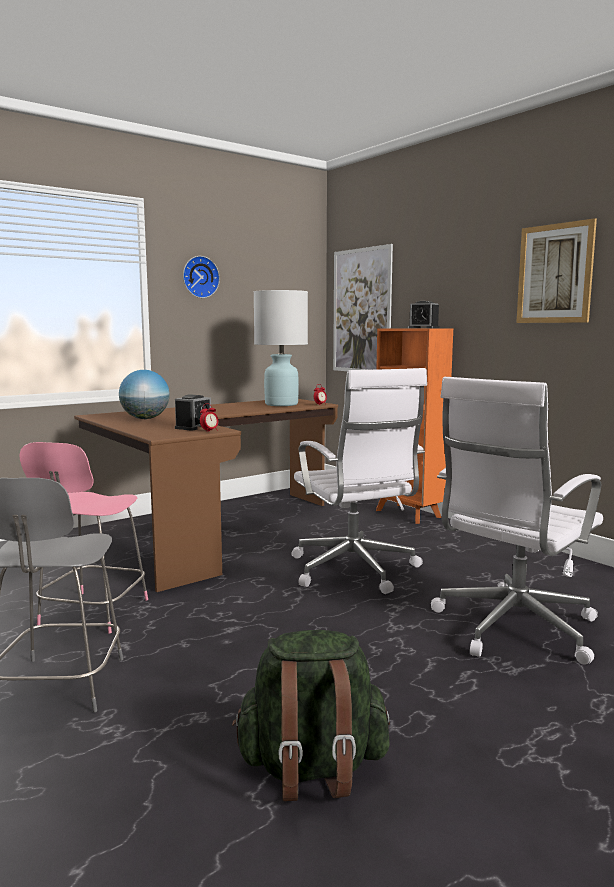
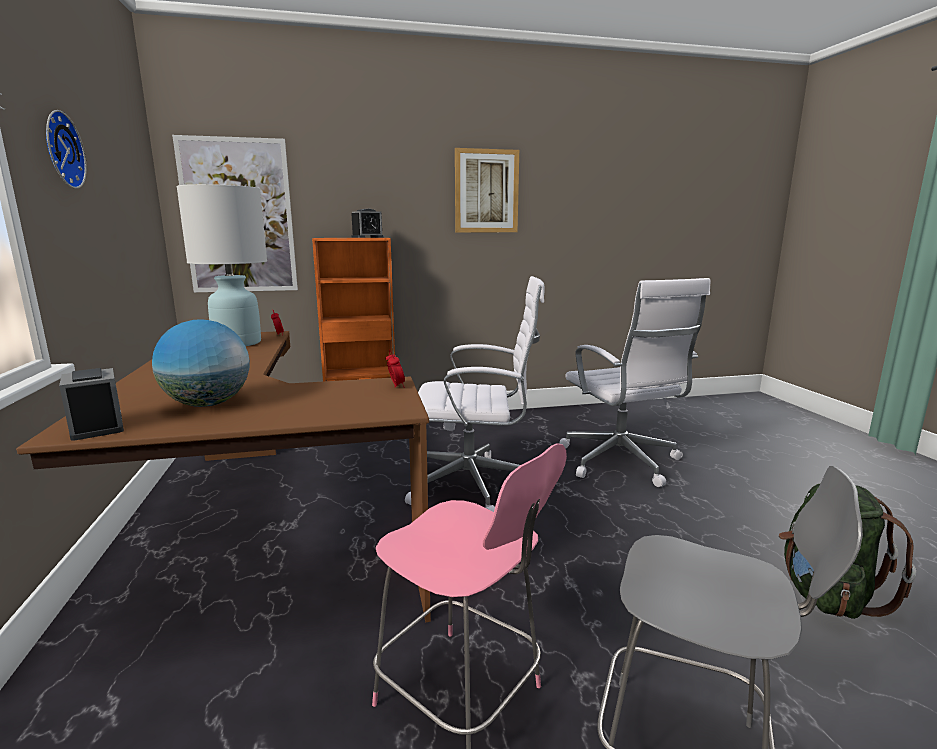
camera: 65 degrees left, 5 degrees up
(193, 427) = (349, 389): alarm clock -> alarm clock (97, 427)

